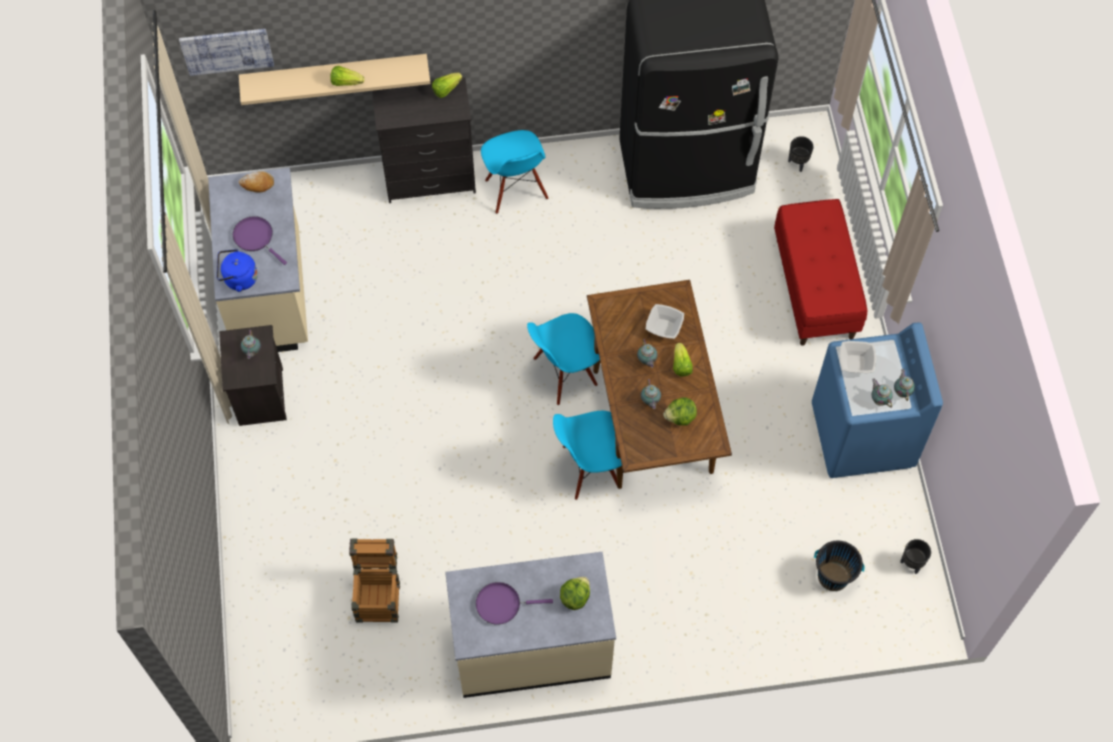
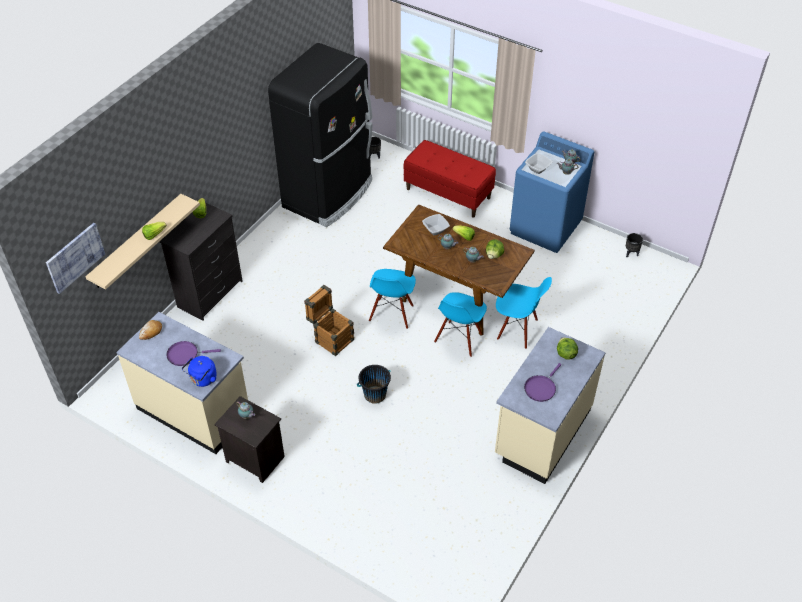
camera: 50 degrees left, 15 degrees down
(378, 595) = (443, 483): crate -> crate (331, 338)
(515, 190) = (260, 264): blue chair -> blue chair (517, 330)
(833, 576) = (612, 285): black bucket -> black bucket (375, 394)

